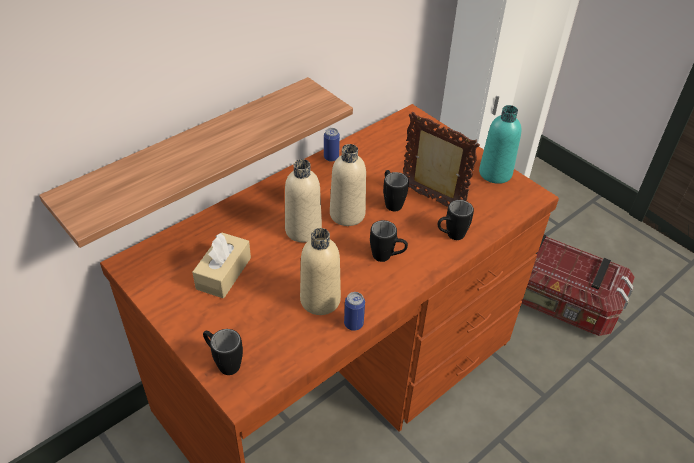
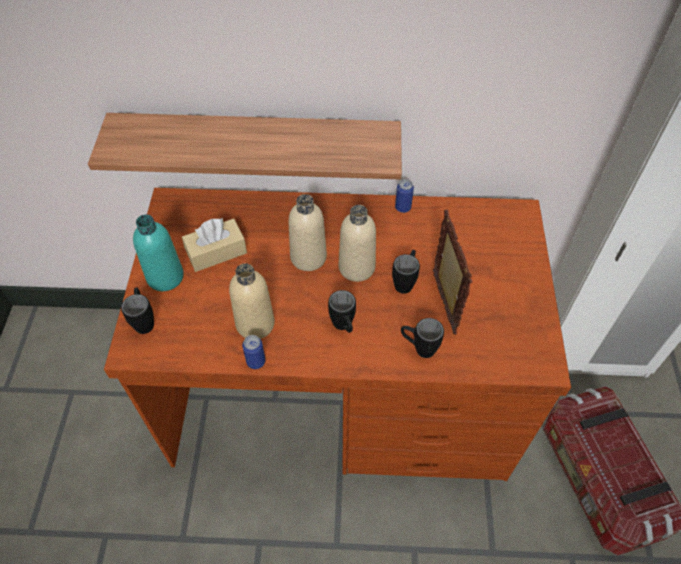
camera: 45 degrees right, 10 degrees up
(495, 173) = (534, 319): turquoise bottle -> turquoise bottle (165, 277)

